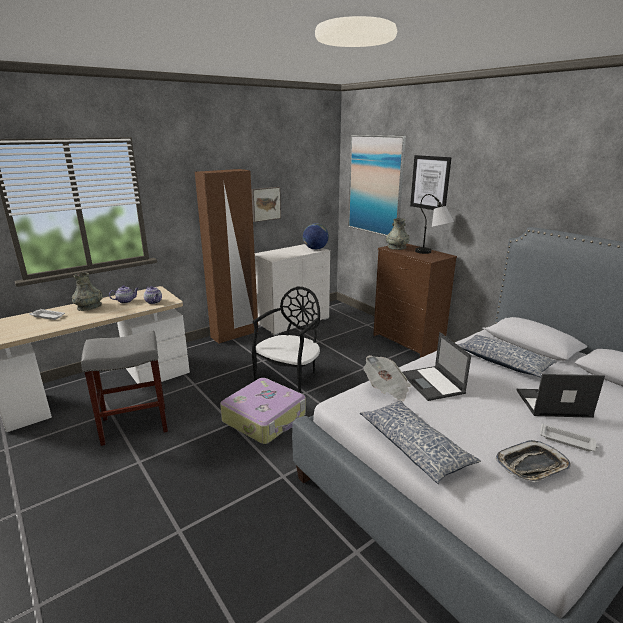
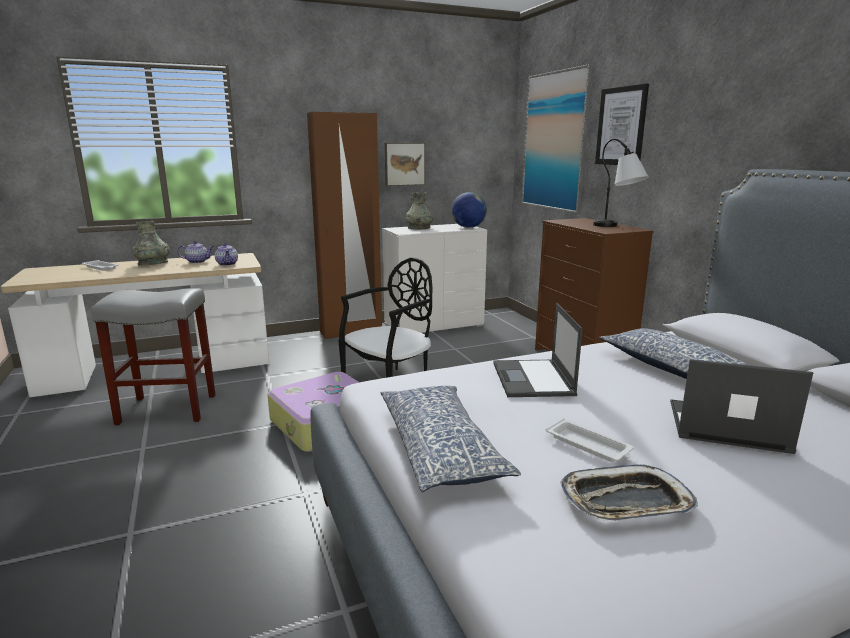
camera: 15 degrees right, 5 degrees down
(386, 389) = (455, 377): newspaper -> none
(396, 247) = (570, 221): grey vase -> grey vase (419, 228)
(568, 441) = (721, 479): white tray -> white tray (589, 445)

